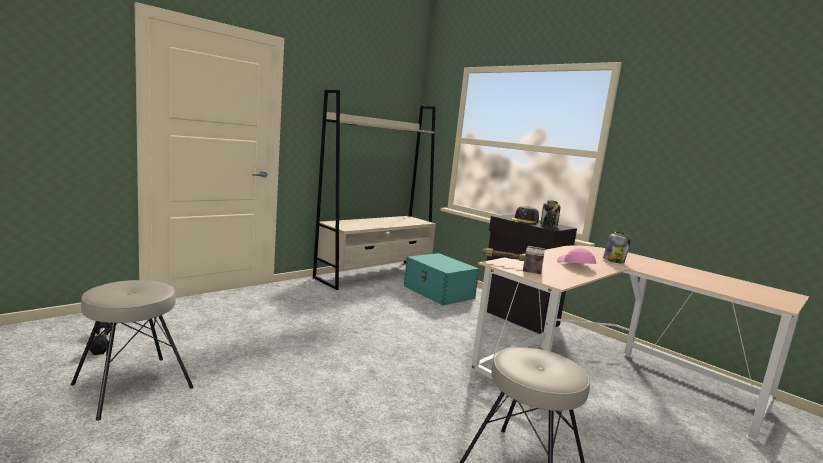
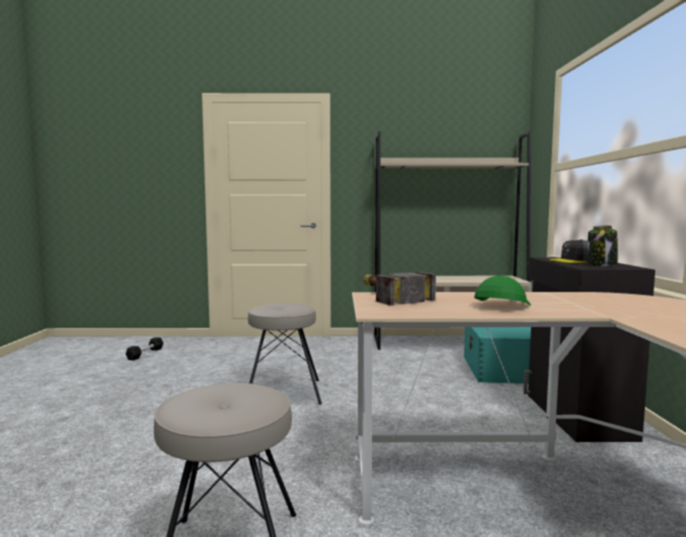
camera: 45 degrees right, 5 degrees down
(132, 385) = (111, 381): beige stool -> beige stool (283, 392)
(575, 265) = (501, 305): pink cap -> green cap
(613, 261) = (617, 309): jar -> none

